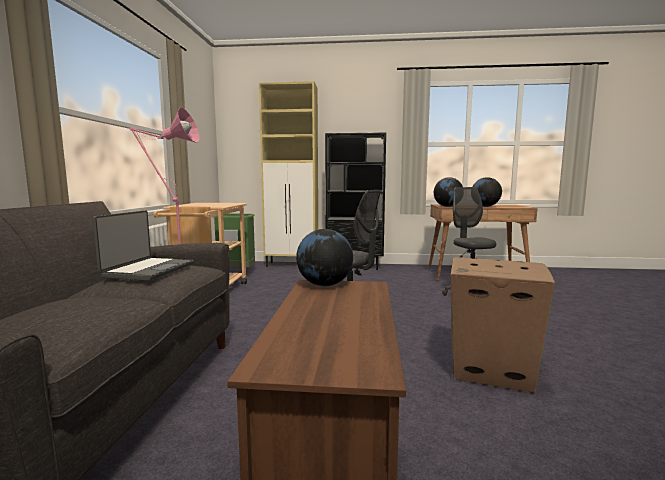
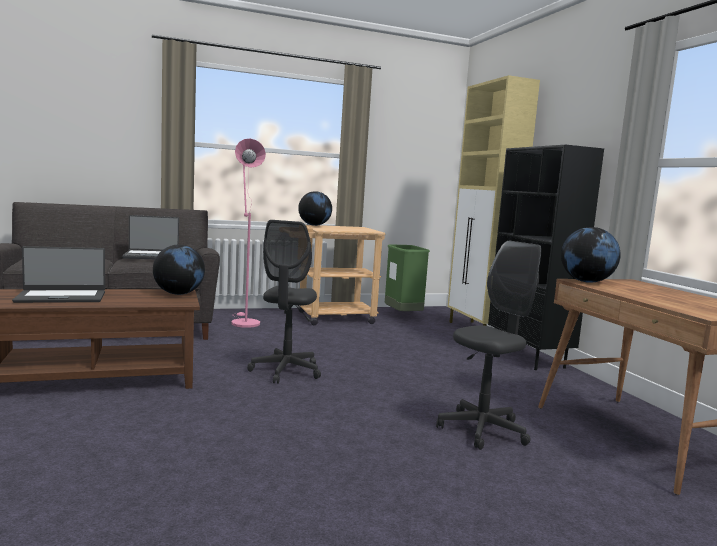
camera: 65 degrees right, 0 degrees up
(326, 331) = (61, 297): none -> laptop
(485, 206) = (650, 296): globe -> globe (314, 225)
(492, 368) = (203, 434): cardboard box -> none

